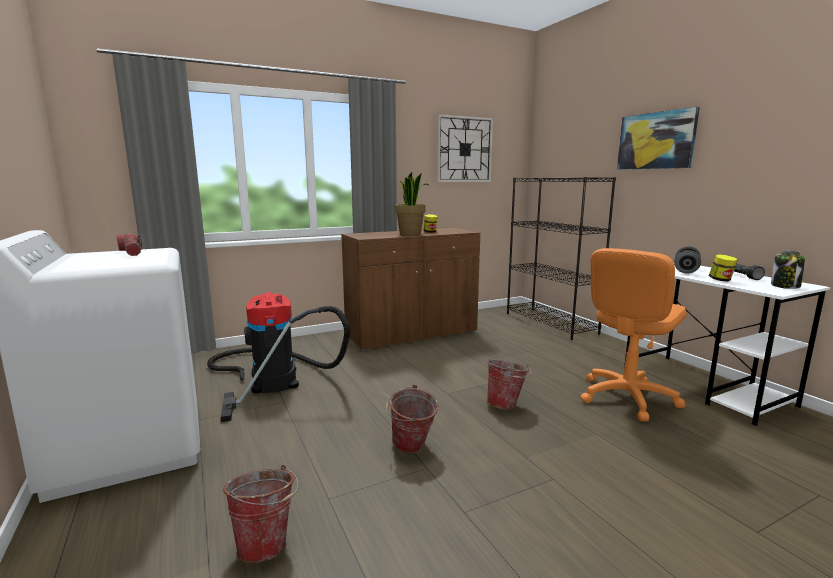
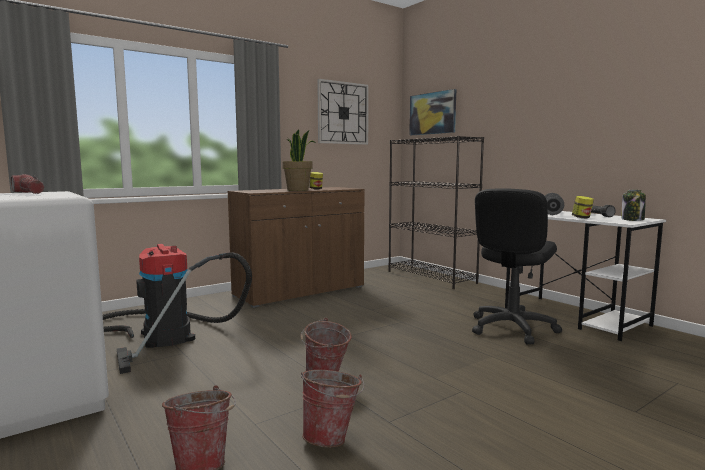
camera: 10 degrees left, 5 degrees down
(506, 405) = (406, 341): bucket -> bucket (332, 438)
(626, 397) = (511, 328): orange office chair -> black office chair
(656, 141) = (516, 104): picture -> picture (432, 113)

